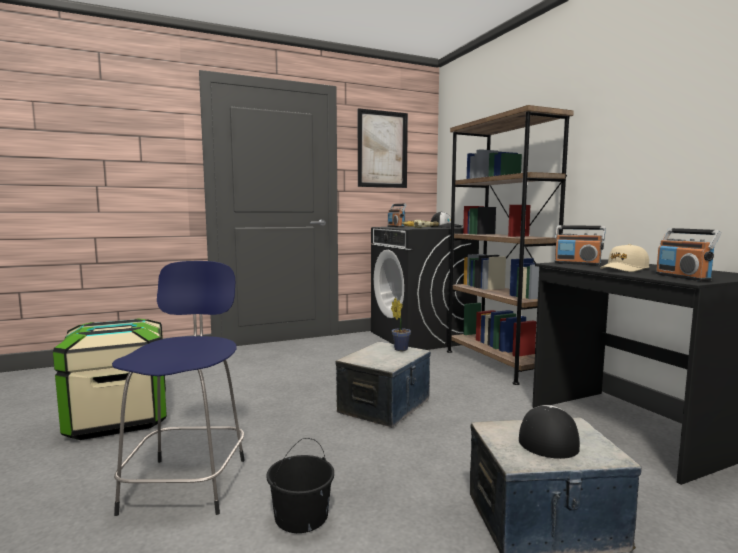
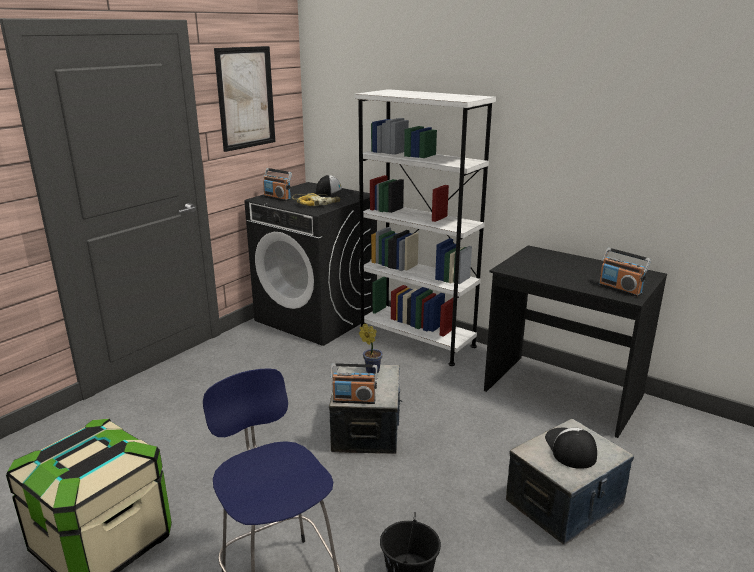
camera: 30 degrees left, 15 degrees up
(496, 363) = (417, 340): brown bookcase -> white bookcase
(577, 263) = (522, 265): radio -> radio (354, 400)
(624, 269) = (568, 275): beige cap -> none

